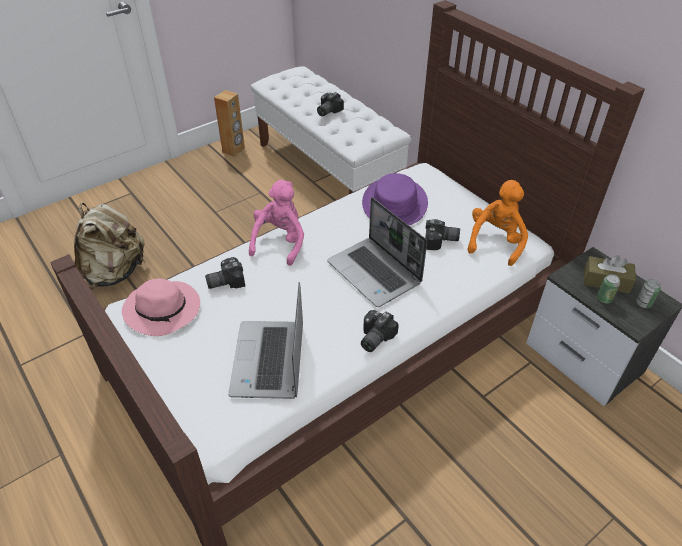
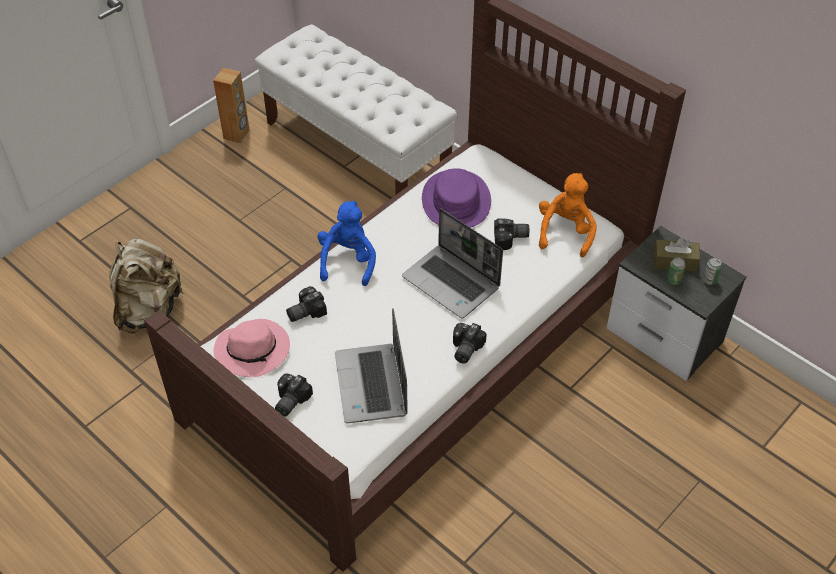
camera: 10 degrees left, 5 degrees up
(280, 242) = (348, 261): pink plush toy -> blue plush toy
(327, 111) = (356, 89): camera -> camera (289, 401)

